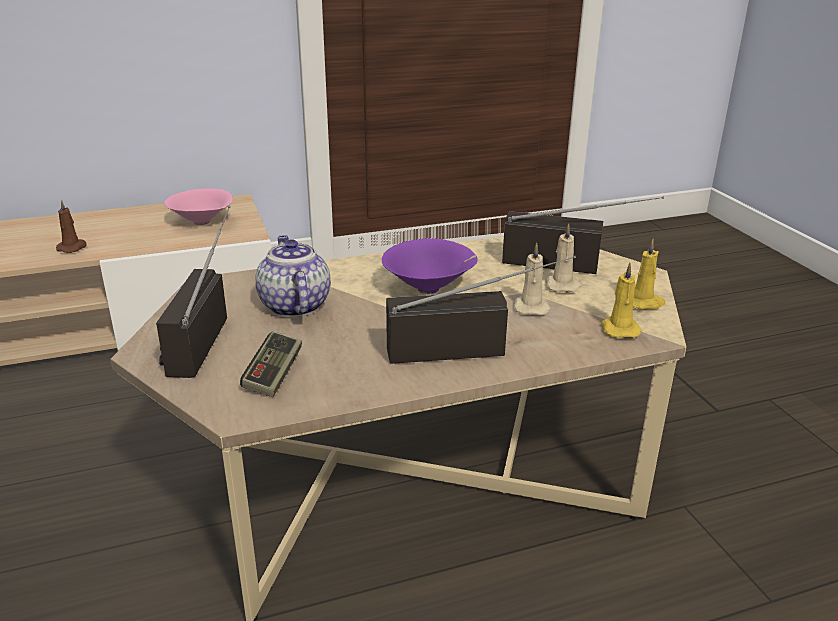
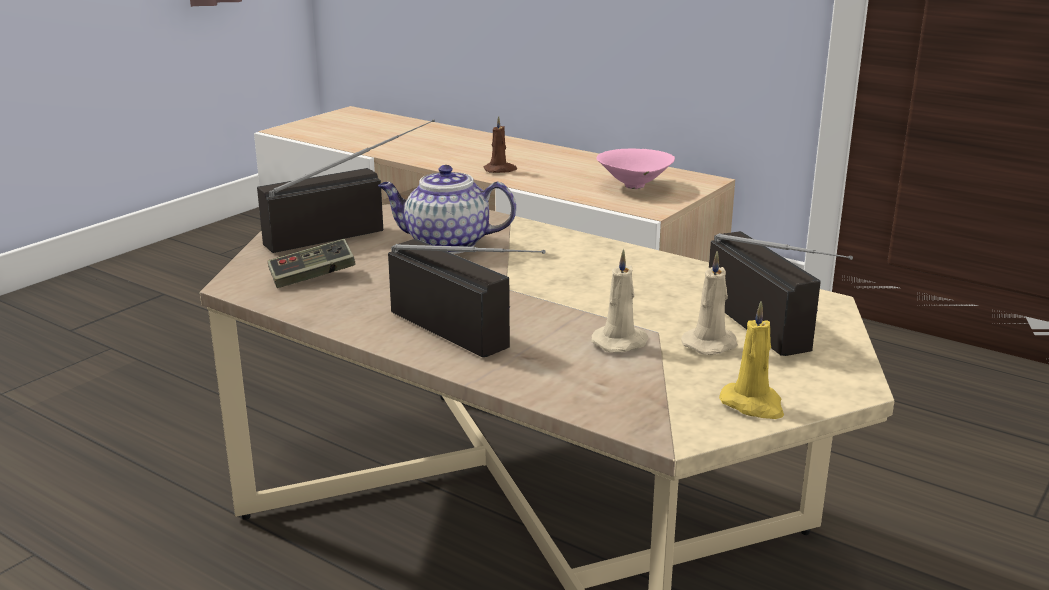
camera: 55 degrees right, 5 degrees down
(293, 305) = (446, 244): teapot -> teapot turned 120 degrees counterclockwise
(430, 289) = (577, 285): purple bowl -> none
(619, 329) = (650, 405): yellow candle -> none

